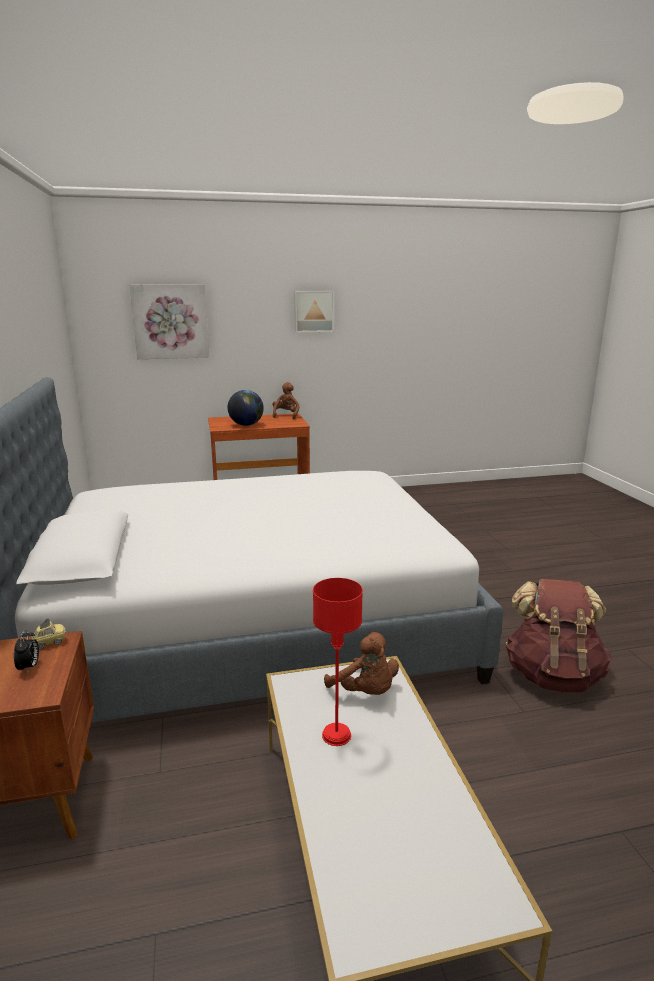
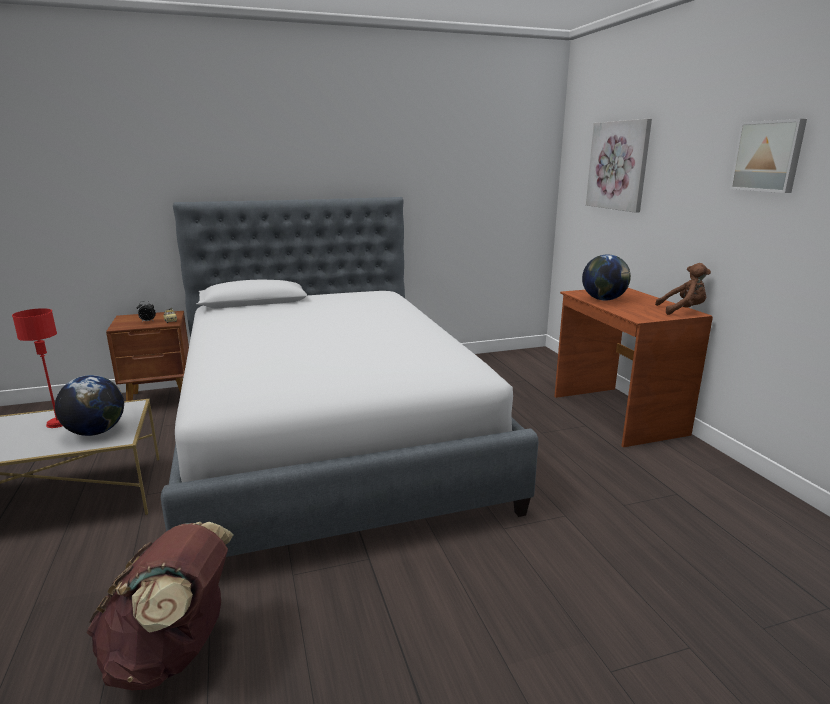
camera: 85 degrees right, 0 degrees up
(365, 692) = (95, 432): brown plush toy -> globe

